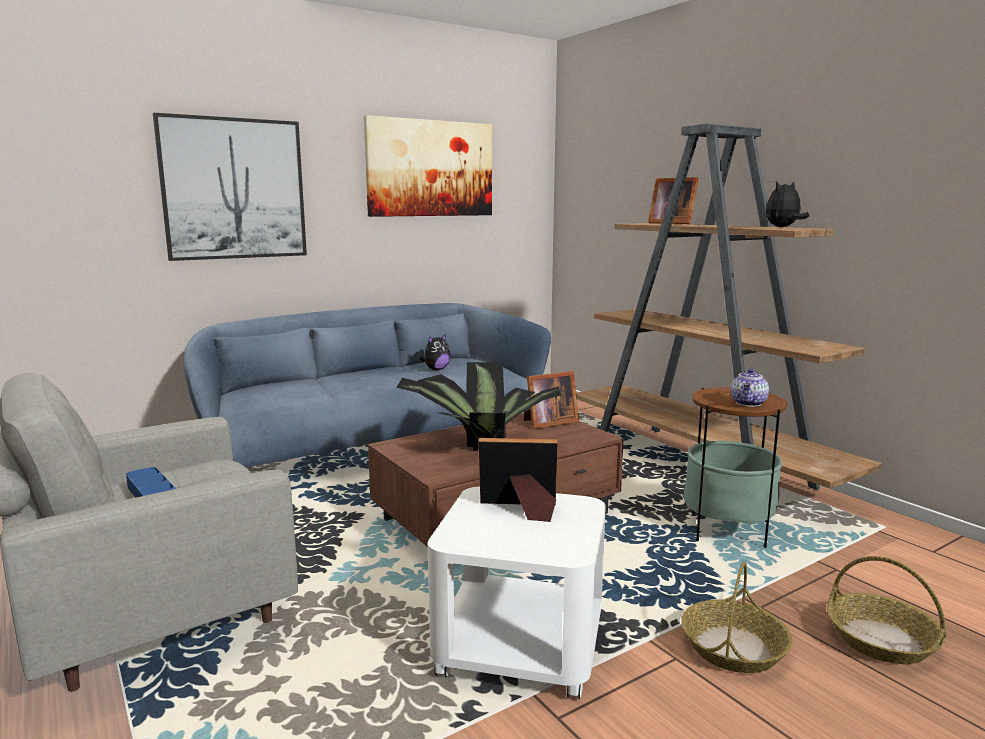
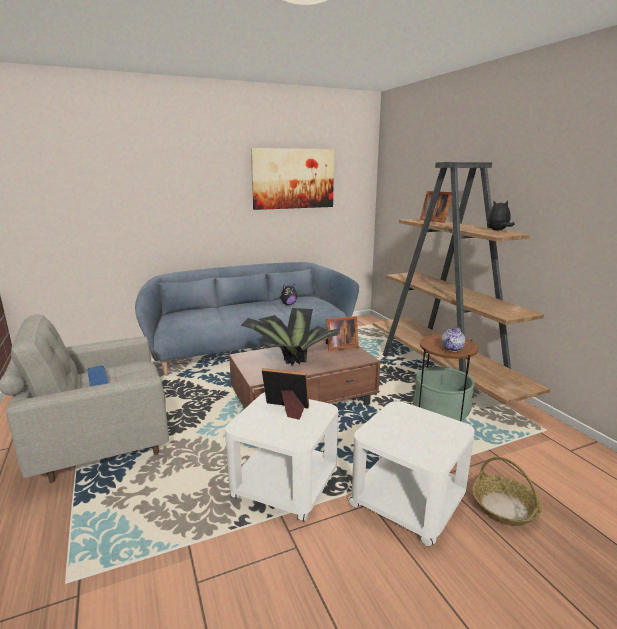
camera: 10 degrees right, 5 degrees up
(234, 189) = (172, 195): picture -> none
(734, 648) = (408, 501): basket -> white side table

